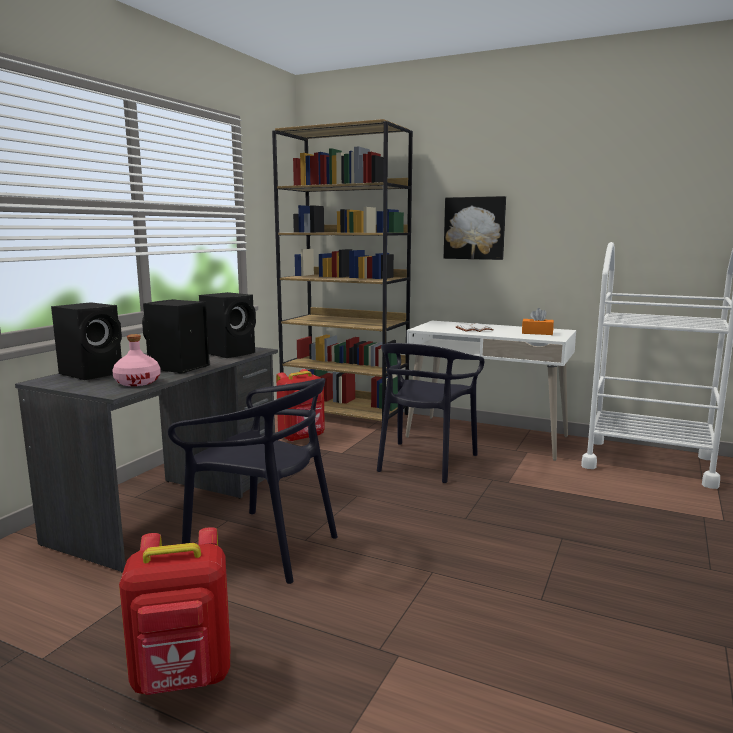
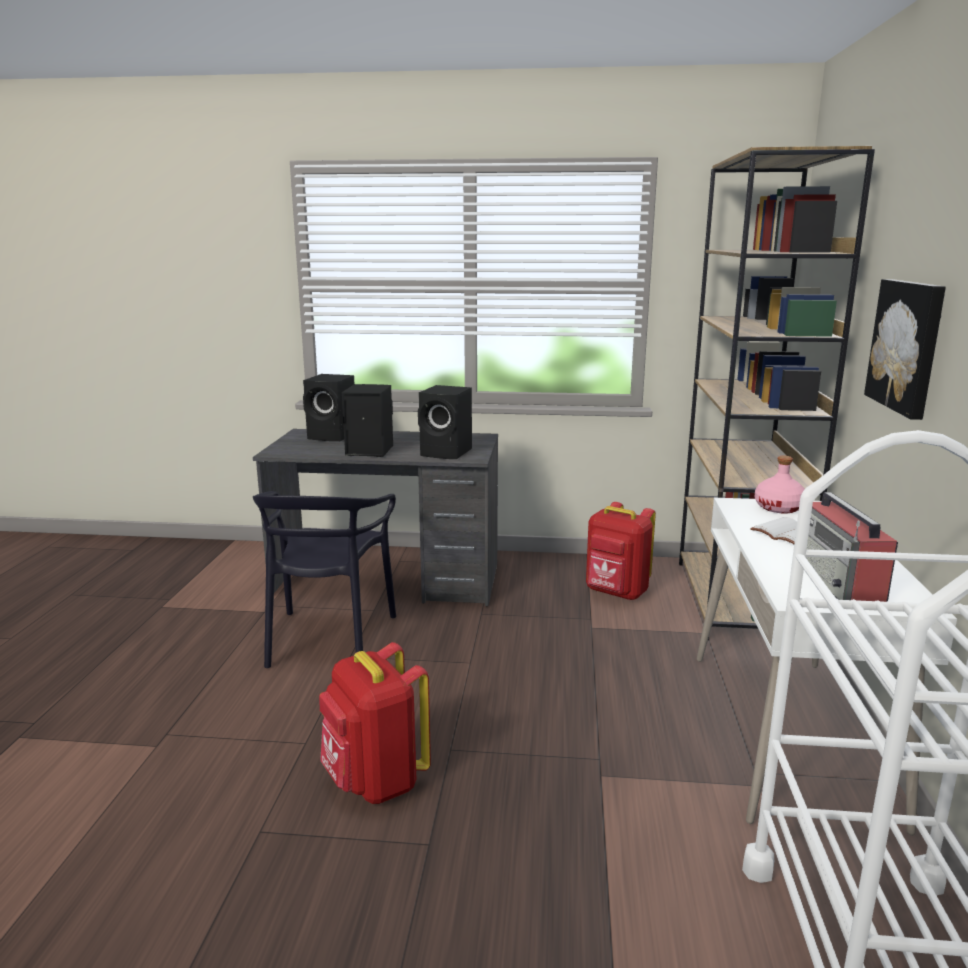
camera: 70 degrees right, 5 degrees up
(137, 382) = (308, 451): pink bottle -> pink bottle (779, 507)
(183, 679) = (134, 658): red backpack -> red backpack (375, 782)
(425, 461) = (616, 691): black chair -> none
(537, 333) = (838, 582): orange tissue box -> radio

